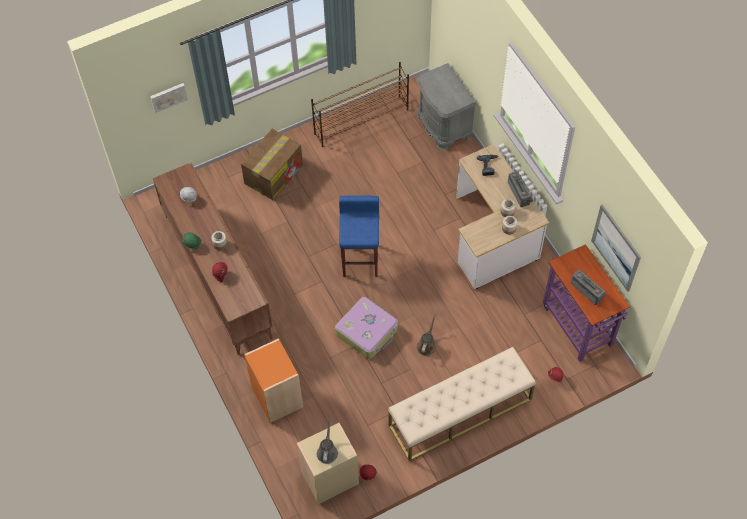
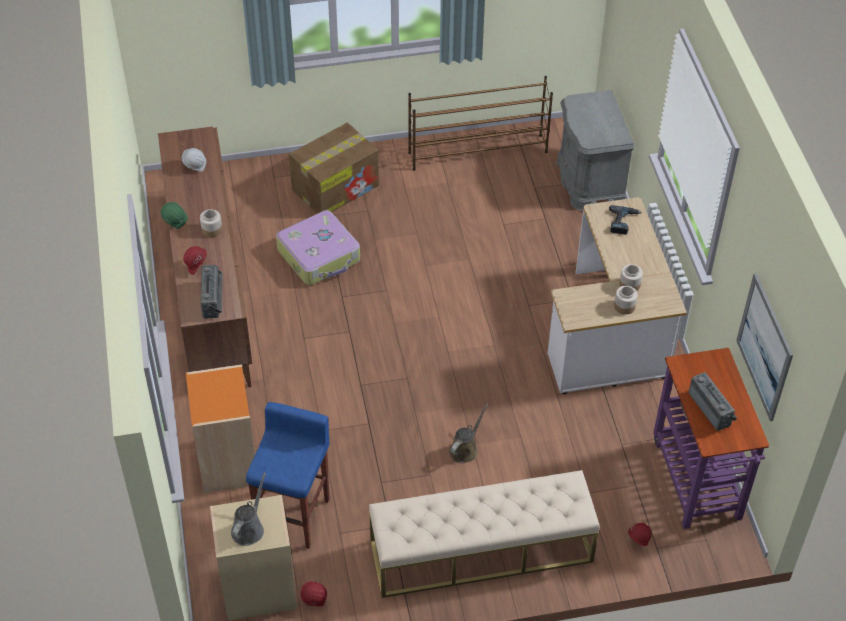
camera: 15 degrees right, 10 degrees down
(168, 96) = (204, 24): picture -> none
(361, 259) = (413, 317): blue stool -> blue stool (295, 516)
(367, 331) = (387, 411): suitcase -> suitcase (319, 256)
(520, 193) = (657, 266): radio -> radio (214, 299)

